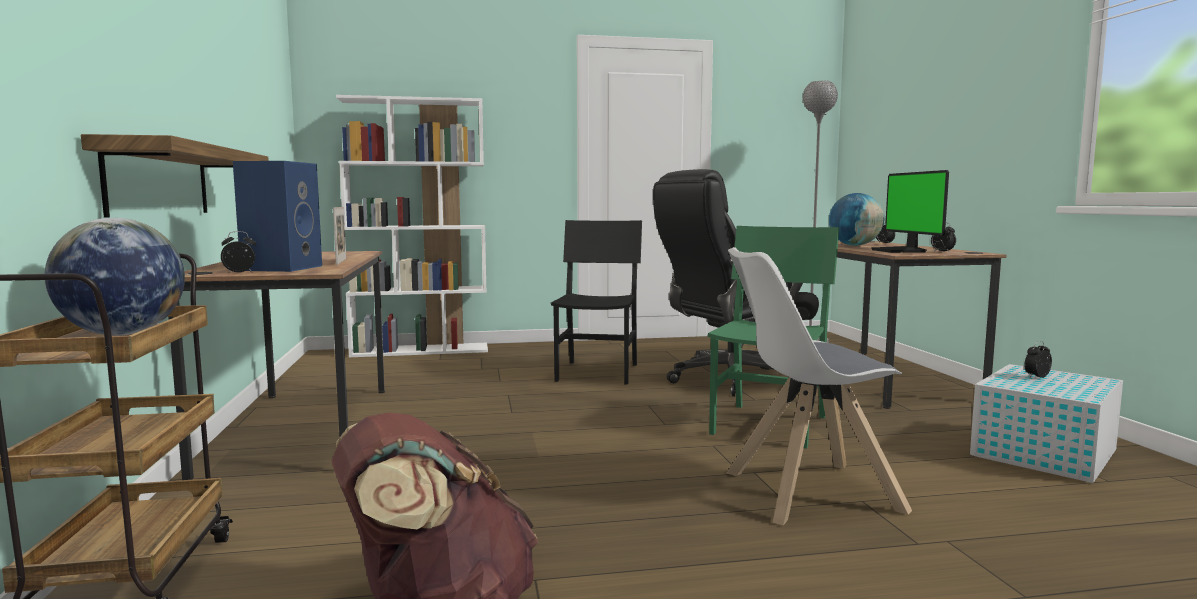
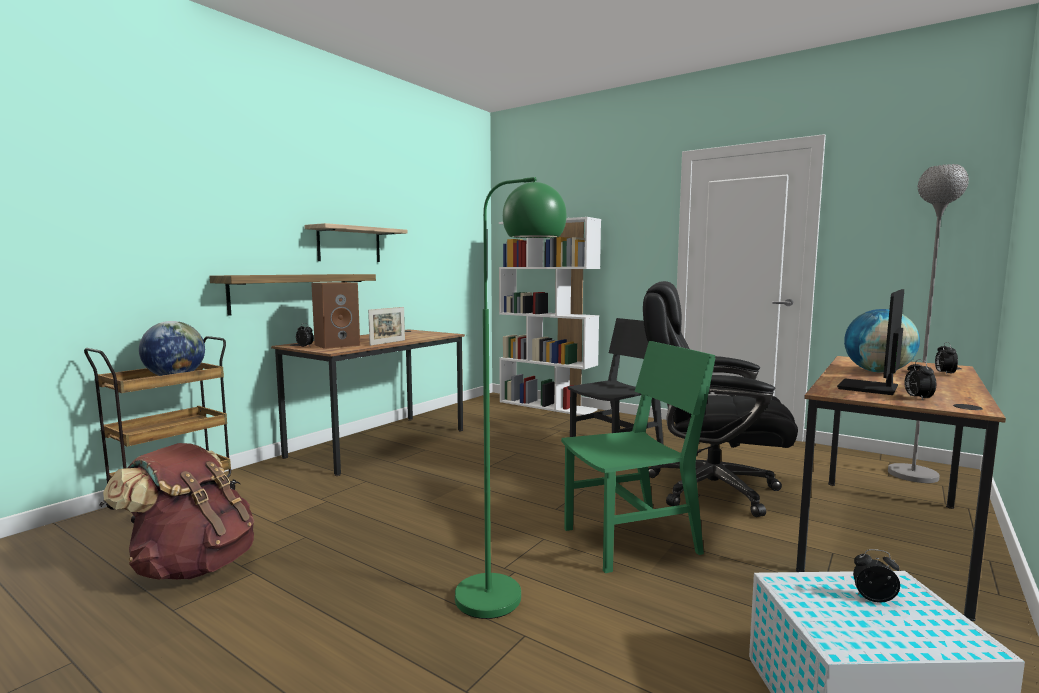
camera: 45 degrees right, 0 degrees up
(202, 104) = (349, 244): none -> shelf
(282, 268) = (338, 345): blue speaker -> brown speaker
(807, 492) = (505, 606): chair -> green floor lamp

